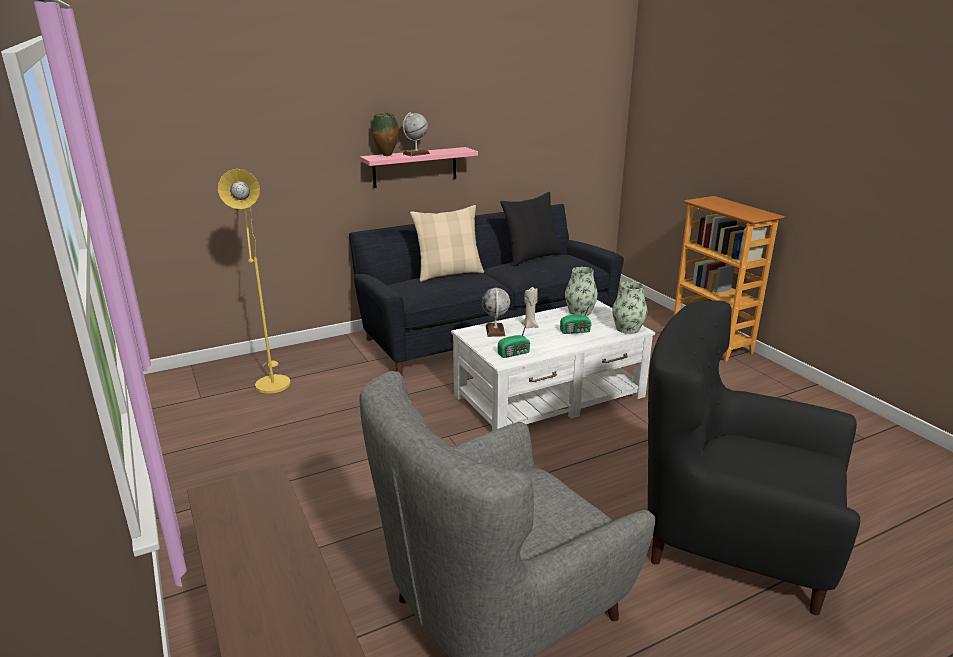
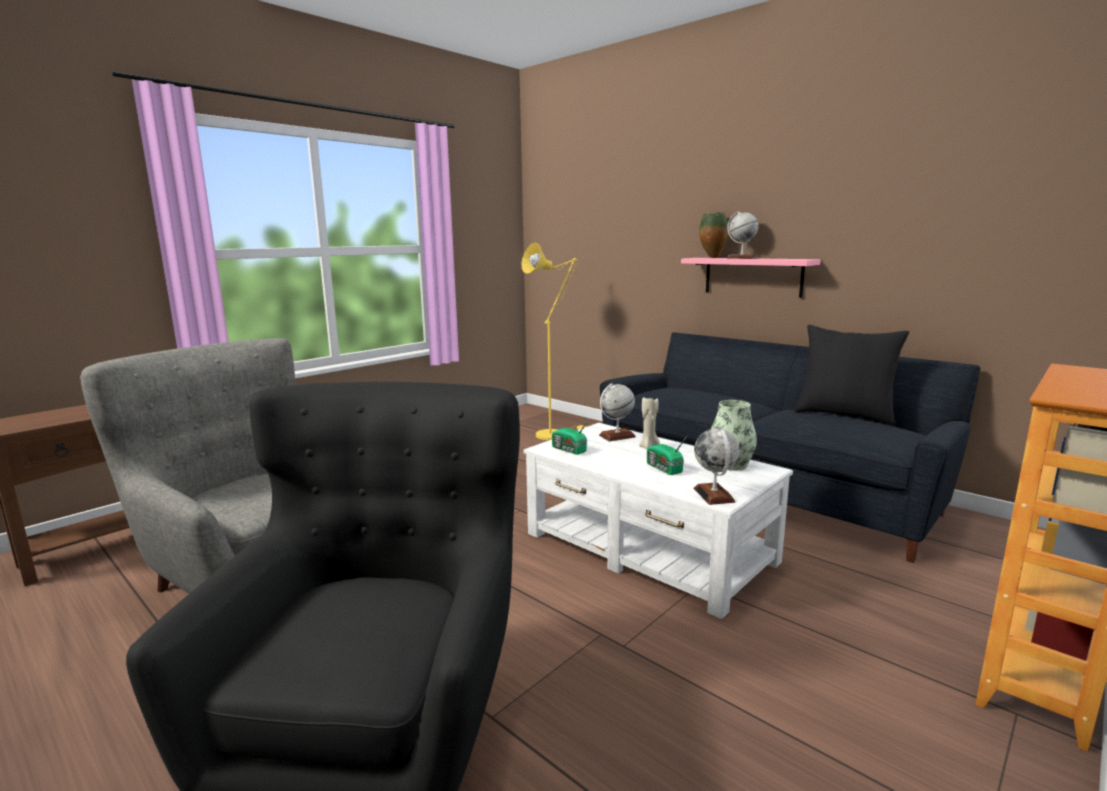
camera: 70 degrees right, 10 degrees down
(449, 274) = (715, 394): beige pillow -> none
(627, 328) = (714, 495): vase -> globe

